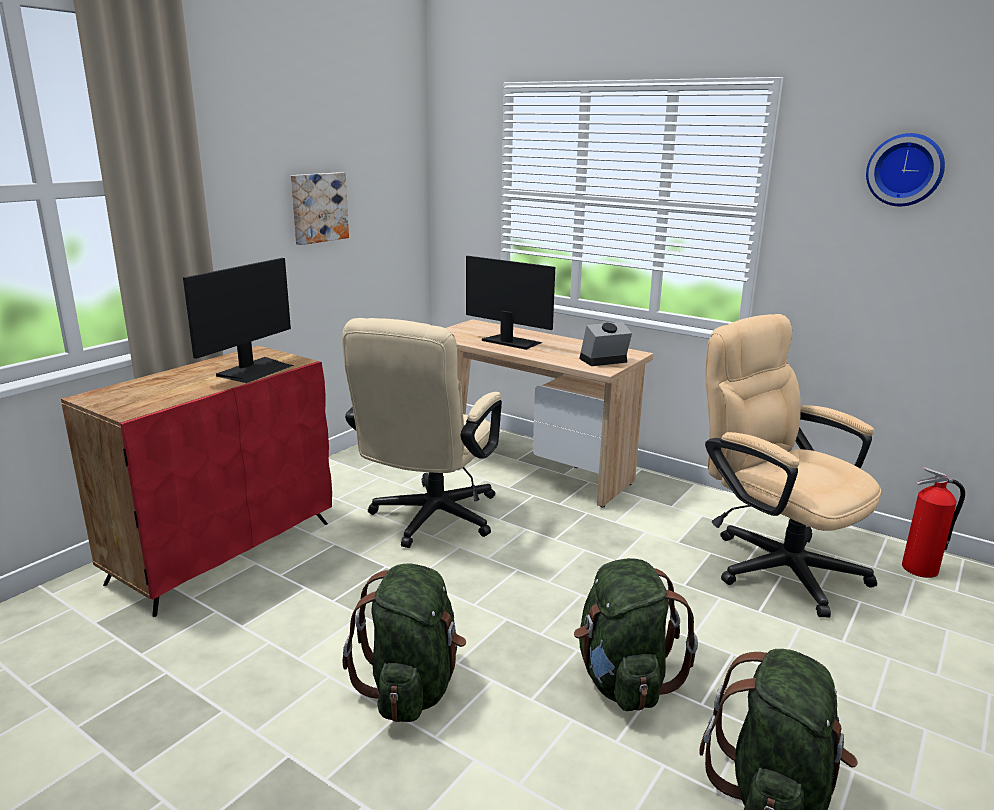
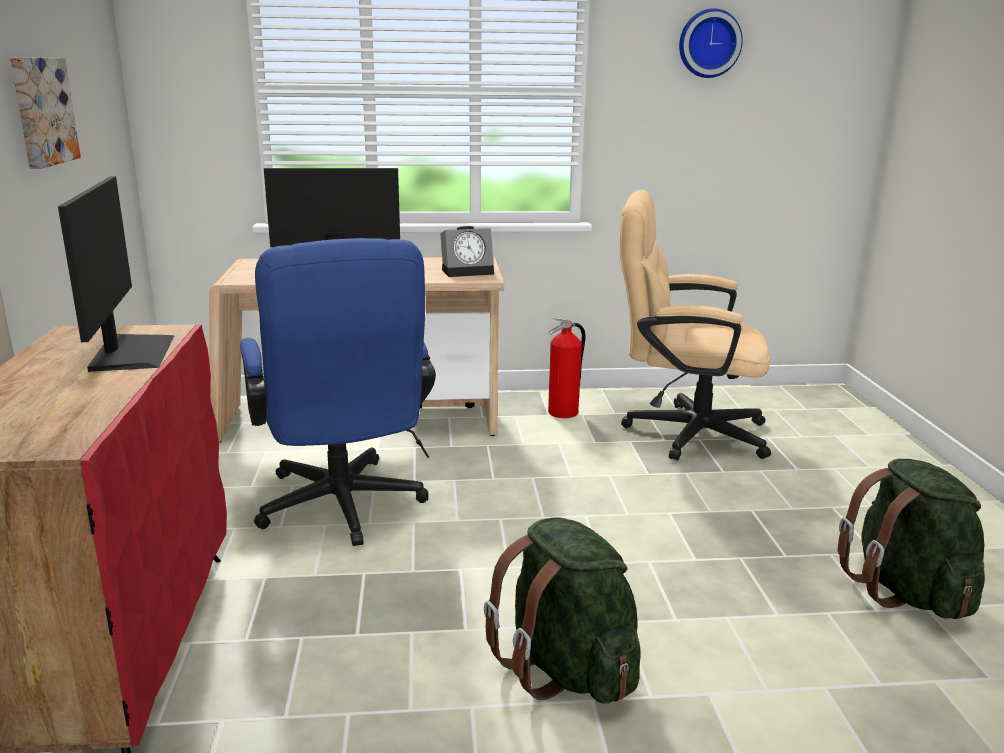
camera: 40 degrees left, 0 degrees up
(429, 521) = (343, 510): beige office chair -> blue office chair
(603, 361) = (468, 271): alarm clock -> alarm clock turned 135 degrees counterclockwise
(623, 680) = (715, 567): green backpack -> none
(920, 569) = (769, 402): fire extinguisher -> fire extinguisher (564, 413)

